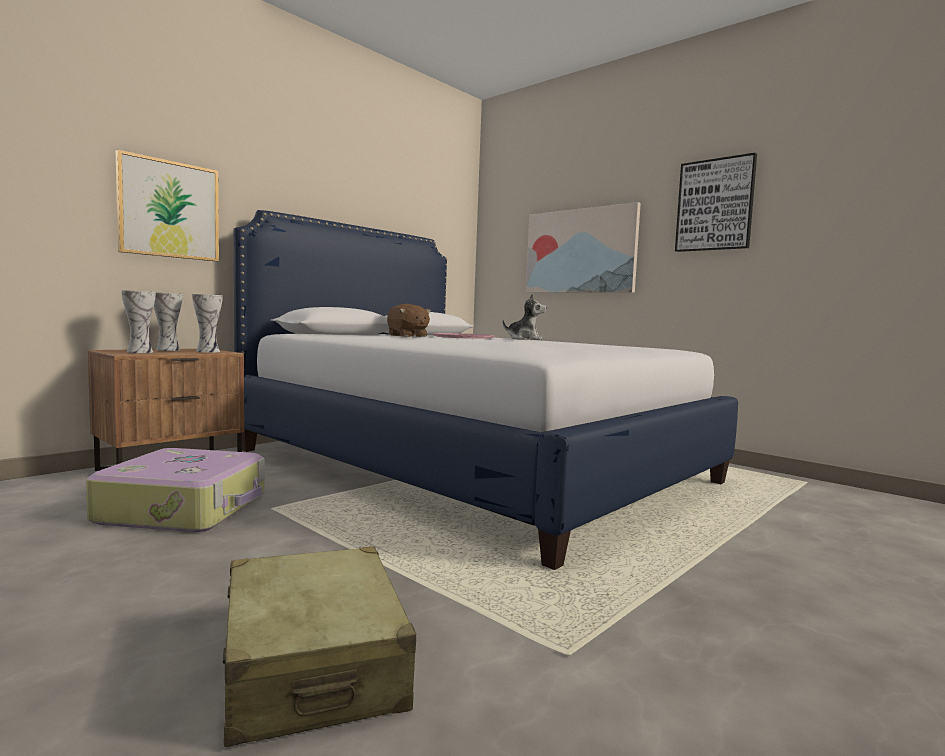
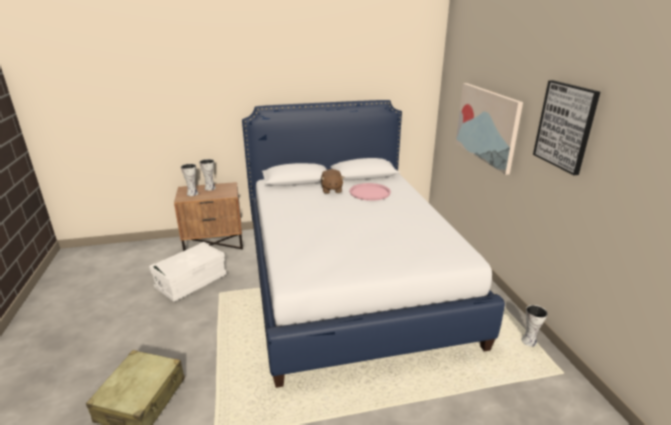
camera: 35 degrees right, 20 degrees up
(169, 209) = (209, 112): picture -> none
(186, 508) = (191, 282): suitcase -> white storage box
(208, 351) = (224, 192): vase -> vase (529, 341)
(525, 339) = (411, 199): plush toy -> none

